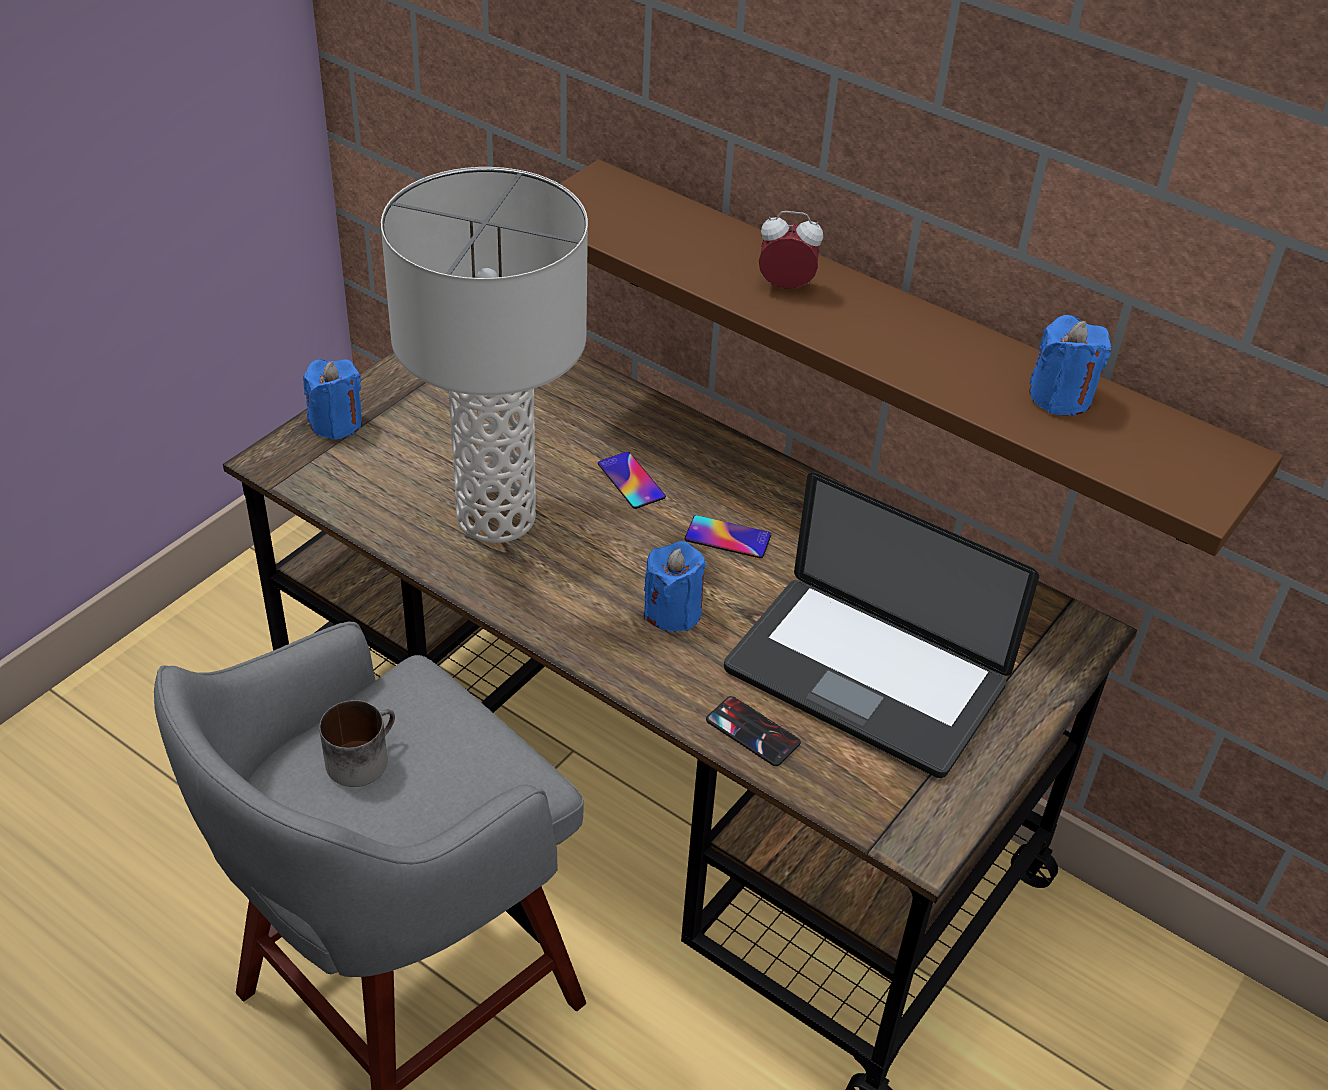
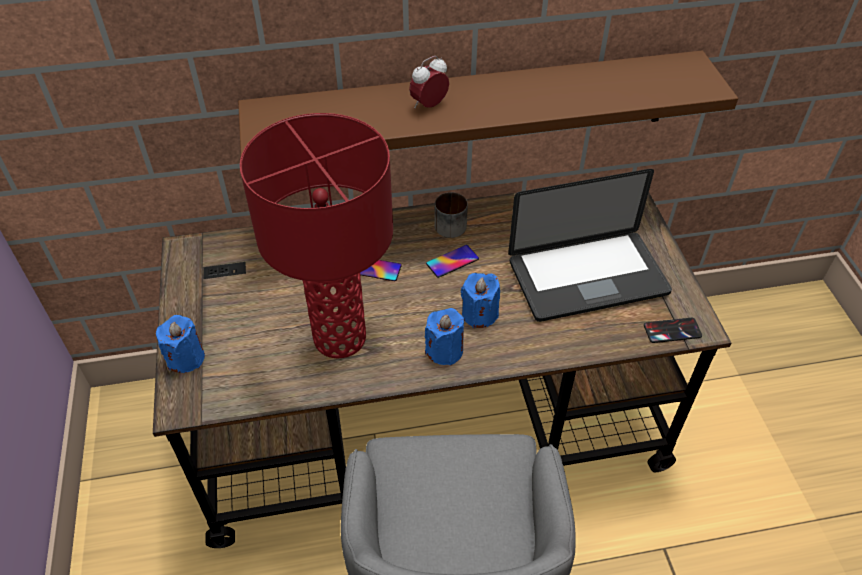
camera: 45 degrees left, 5 degrees up
(361, 756) = (430, 512): mug -> mug (448, 223)
(497, 516) = (340, 337): white table lamp -> red table lamp
(753, 731) = (583, 338): phone -> phone (672, 330)
(1060, 397) = (604, 80): blue candle -> blue candle (444, 350)

